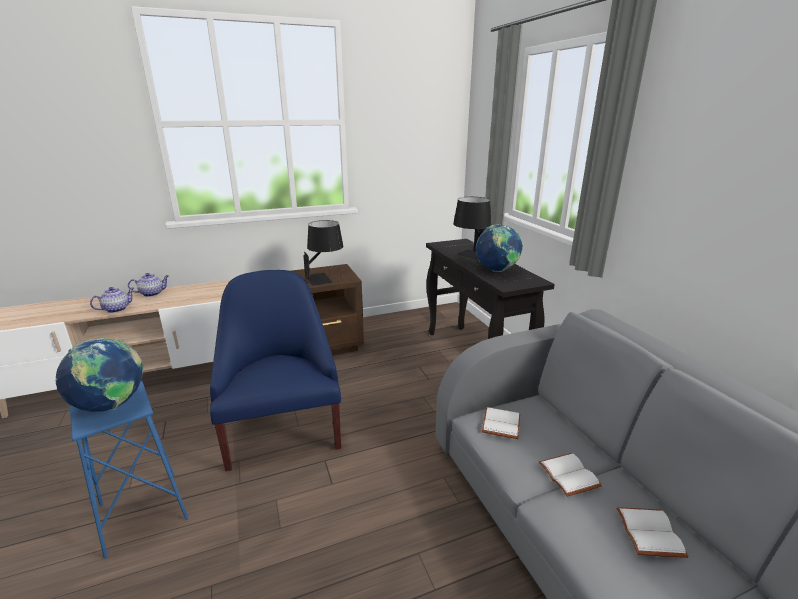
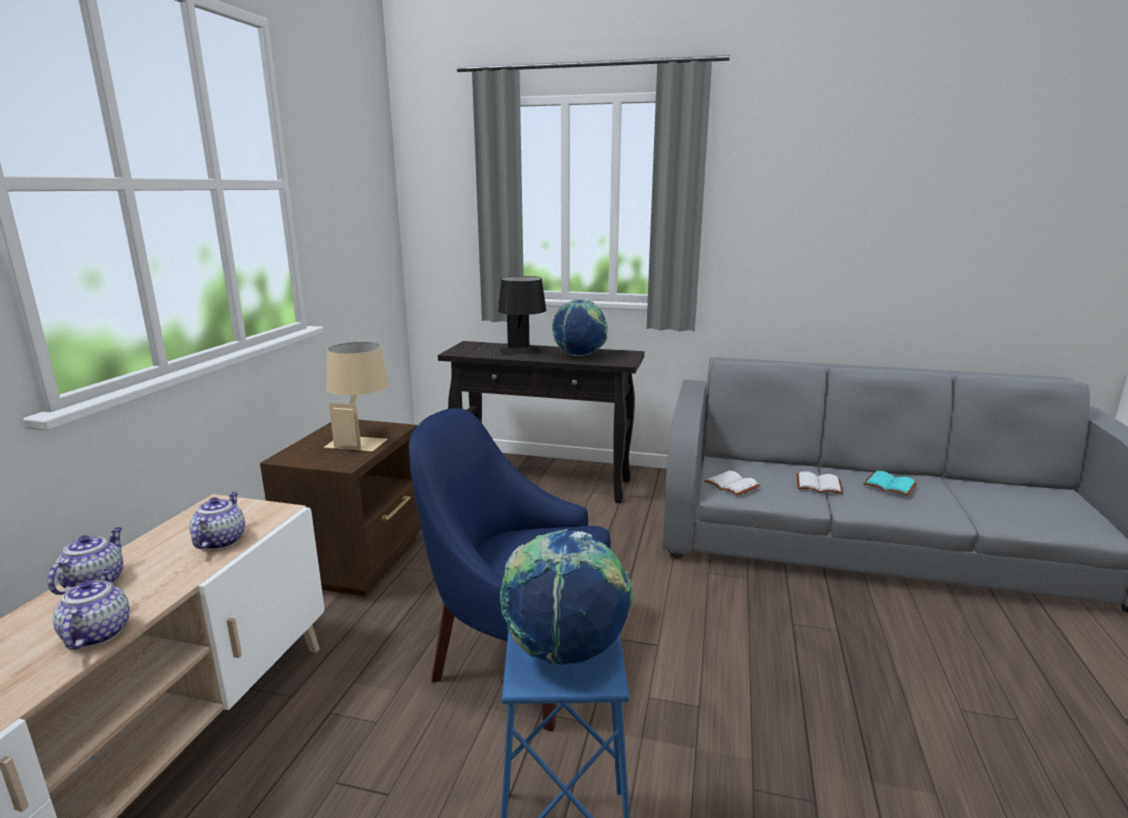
camera: 55 degrees left, 5 degrees down
(197, 297) = (220, 541): none -> teapot
(325, 277) = (361, 439): black table lamp -> beige table lamp
(647, 531) = (888, 485): white book -> turquoise book

